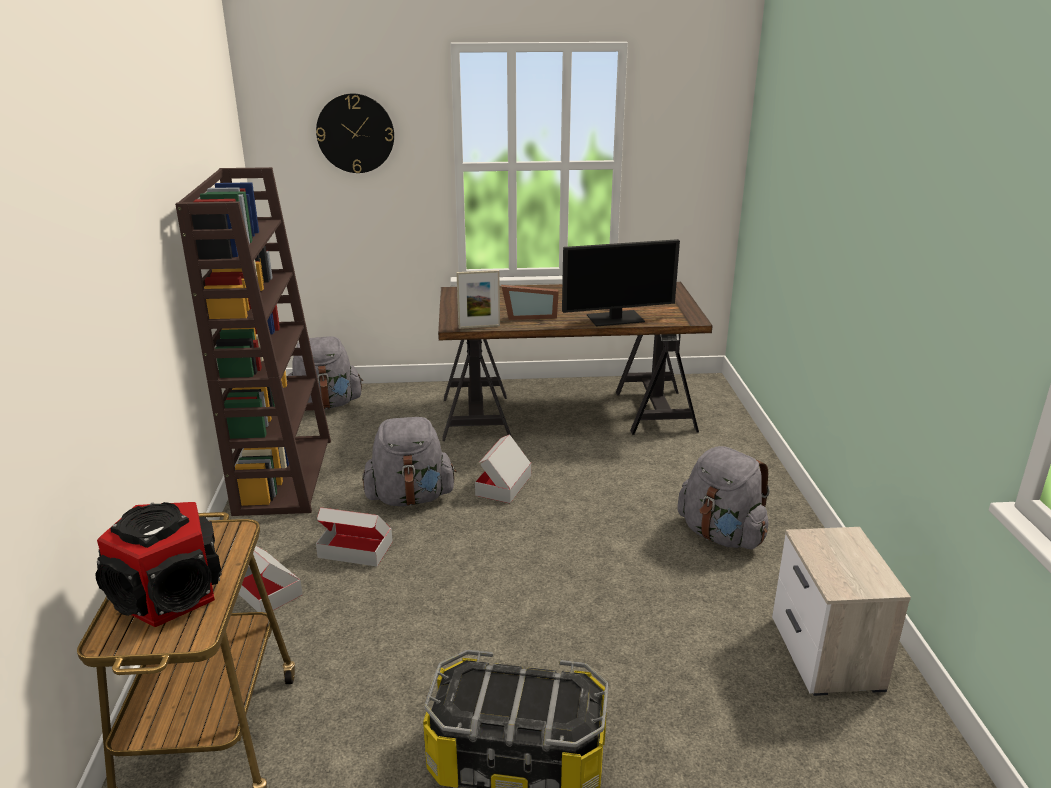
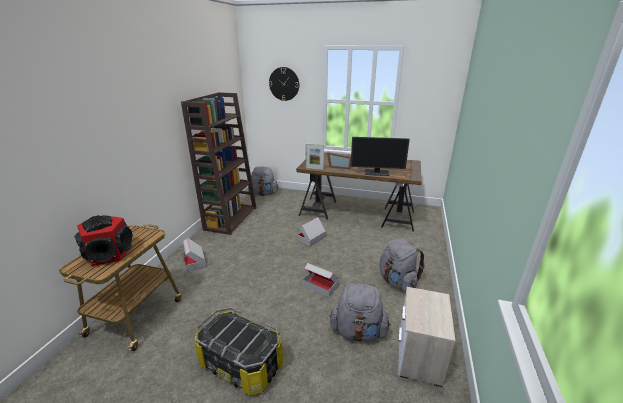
camera: 20 degrees right, 0 degrees up
(355, 549) = (237, 253): cardboard box -> cardboard box (321, 285)
(410, 497) = (271, 236): grey backpack -> grey backpack (358, 332)

